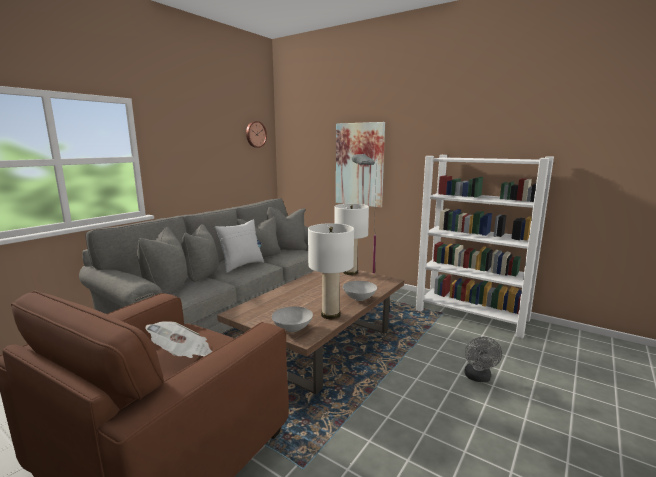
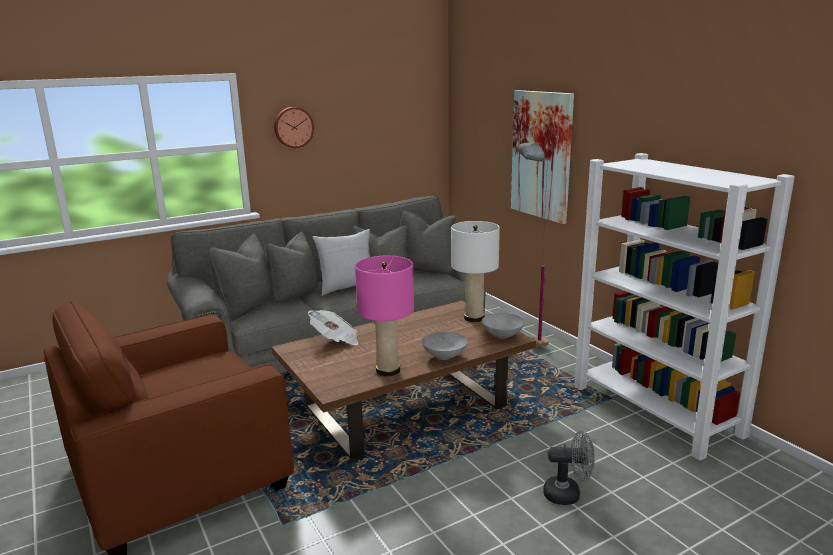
camera: 25 degrees right, 5 degrees up
(183, 354) = (194, 383): newspaper -> newspaper (335, 340)
(255, 134) = (413, 101): wall clock -> wall clock (293, 127)
(292, 329) = (329, 379): grey bowl -> grey bowl (502, 336)
(331, 314) = (388, 370): white table lamp -> pink table lamp
(478, 378) = (568, 494): grey fan -> grey fan turned 120 degrees counterclockwise

